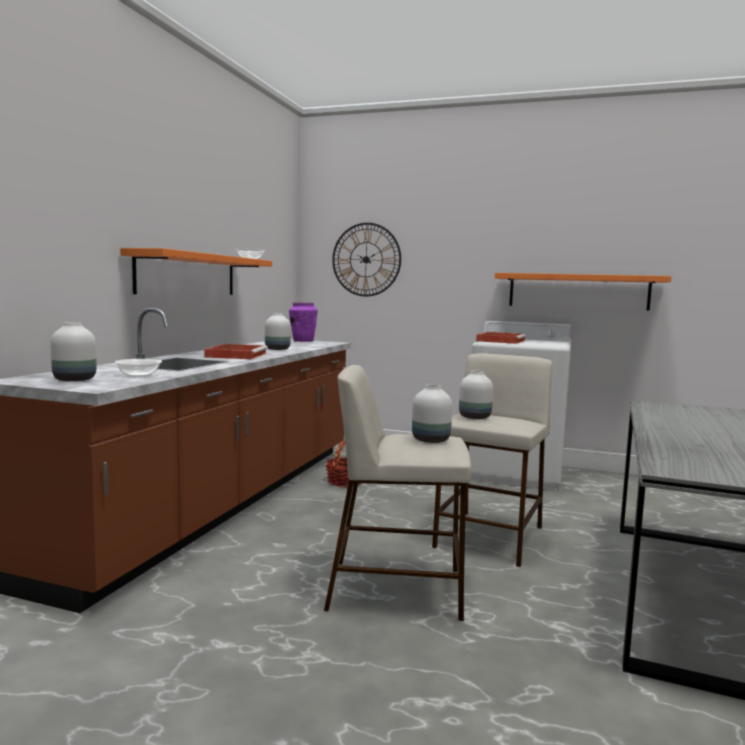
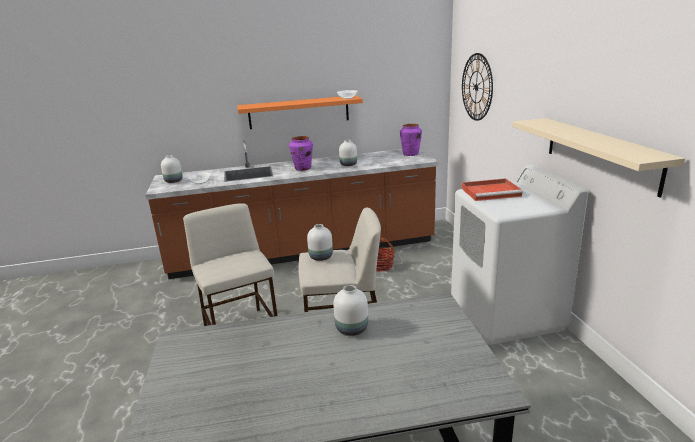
camera: 60 degrees right, 15 degrees up
(236, 355) = (303, 168): red tray -> purple vase
(430, 440) = (236, 263): white vase -> white vase (351, 329)
(578, 291) = (600, 153): orange shelf -> beige shelf

